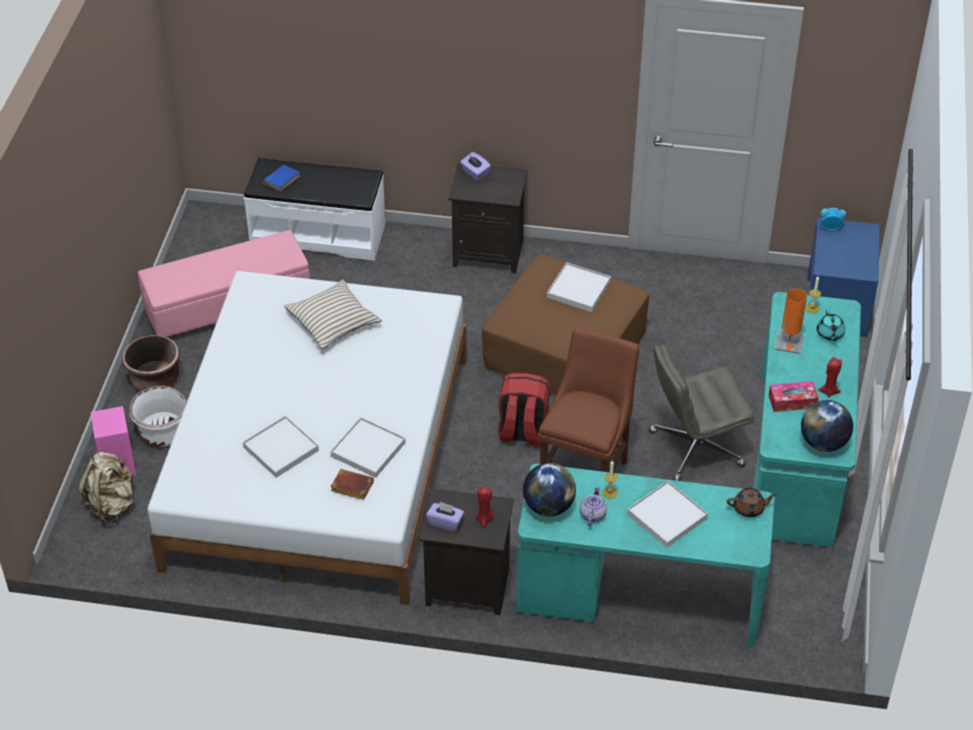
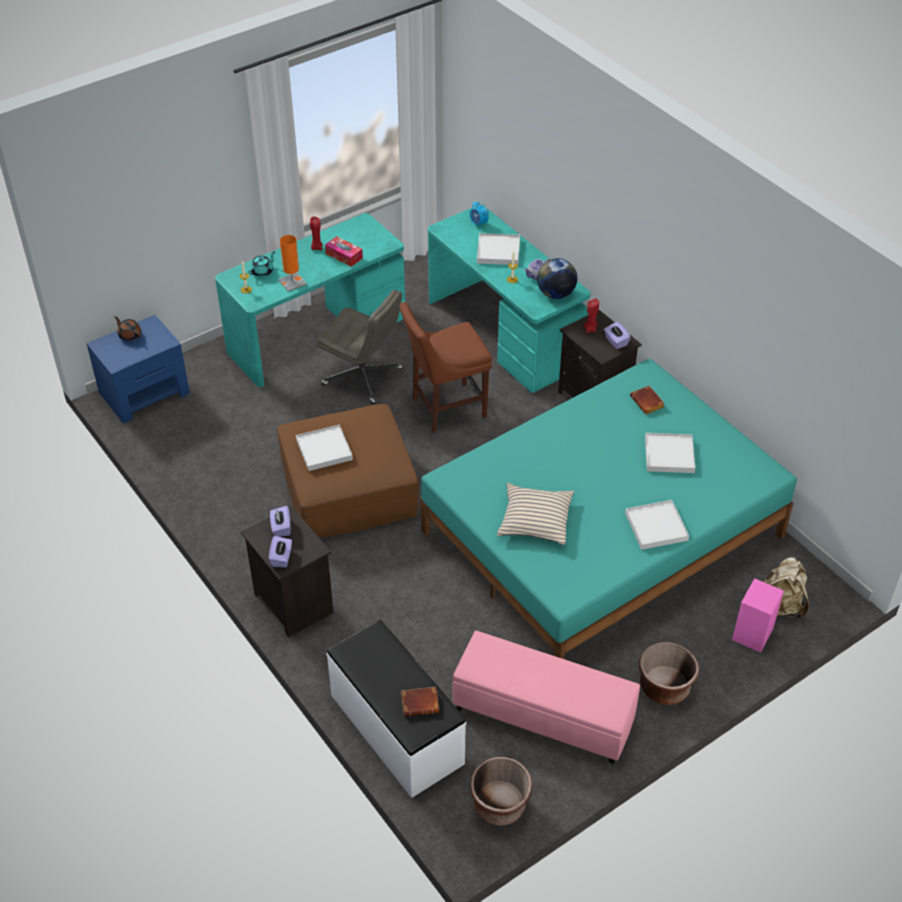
camera: 135 degrees left, 0 degrees up
(163, 432) = (696, 636): white planter -> none
(202, 242) = (499, 805): none -> brown planter
(282, 181) = (421, 703): blue book -> brown book
(318, 460) = (603, 534): white bed -> turquoise bed
(368, 449) = (611, 417): white tray -> white tray (656, 527)
(504, 188) = (281, 528): none -> purple tissue box
(522, 432) = (449, 457): red backpack -> none
(749, 508) = (450, 228): brown teapot -> brown teapot (129, 335)
(823, 443) = (363, 229): globe -> none
(830, 227) = (117, 361): alarm clock -> alarm clock (478, 224)

